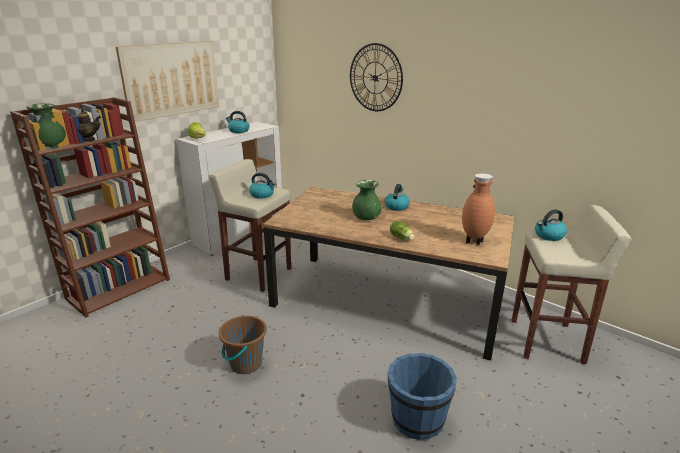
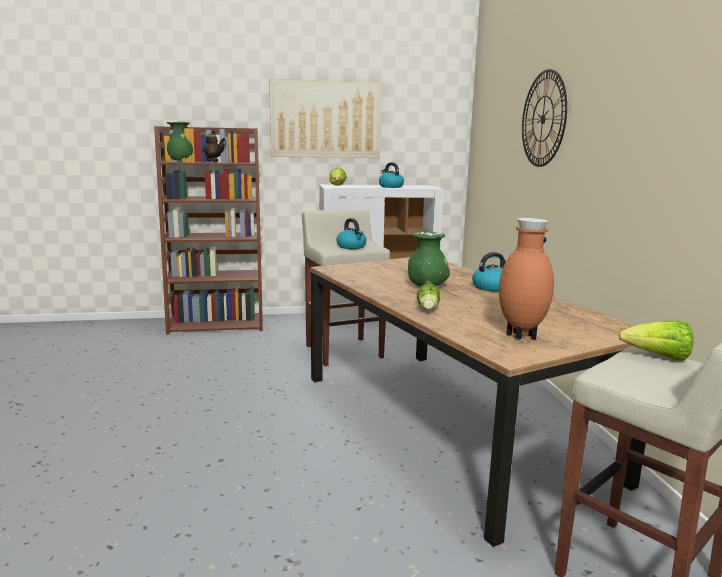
camera: 40 degrees right, 10 degrees down
(245, 363) = (217, 412): brown bucket -> none
(417, 419) = (292, 545): blue bucket -> none
(548, 236) = (658, 357): kettle -> lettuce

